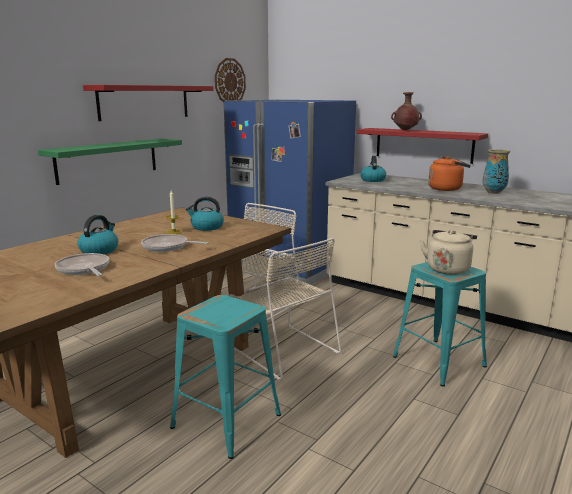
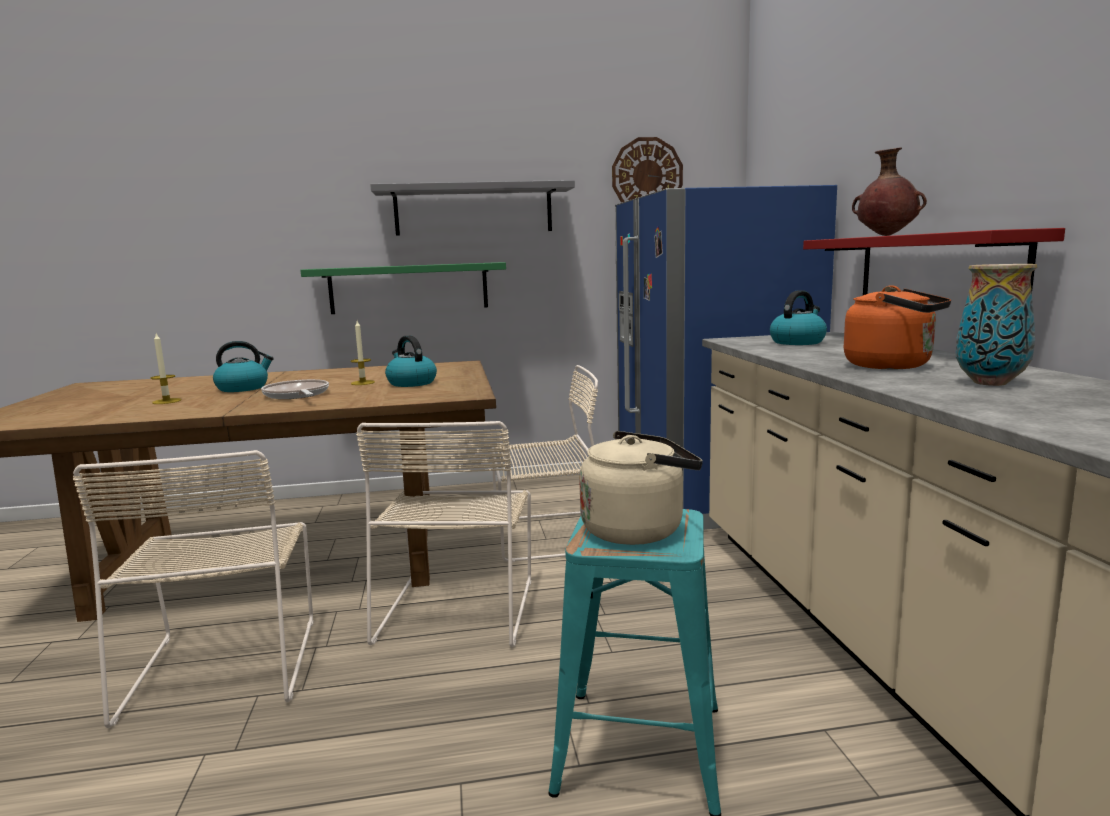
camera: 45 degrees right, 5 degrees down
(84, 269) = (166, 401): frying pan -> candle
(144, 102) = (473, 210): red shelf -> grey shelf
(227, 421) = (225, 663): turquoise stool -> beige chair

